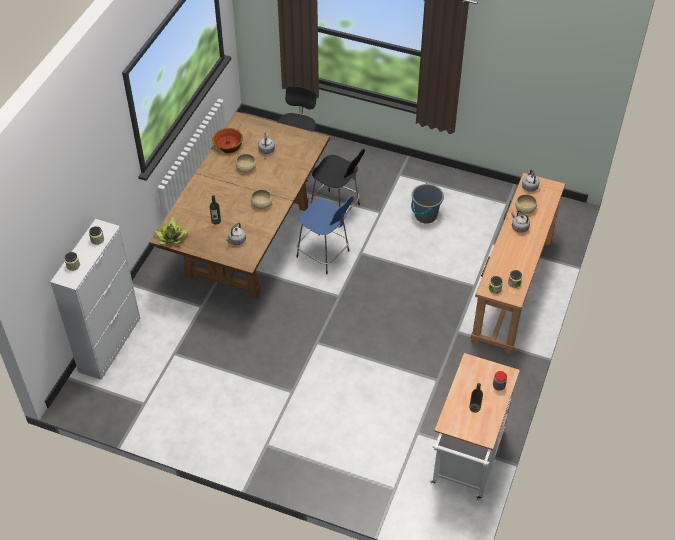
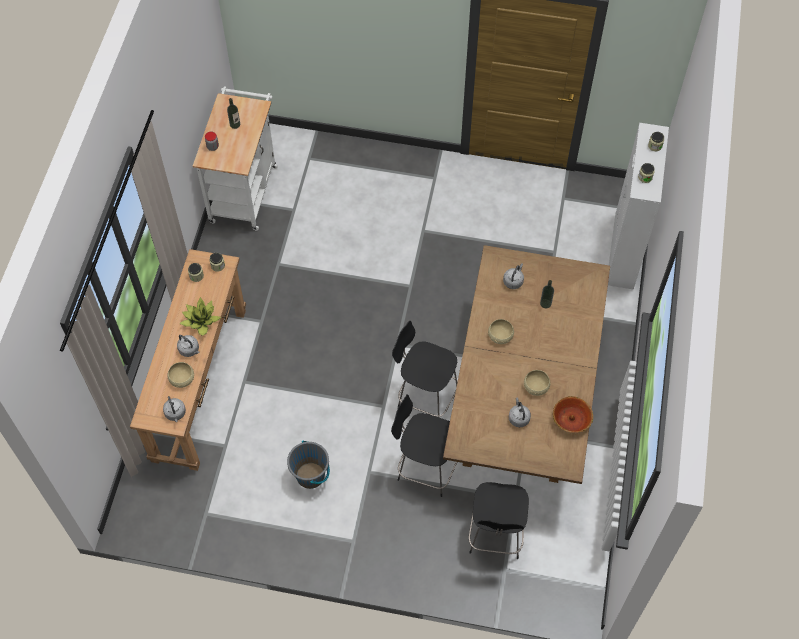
camera: 170 degrees right, 10 degrees up
(172, 237) = (586, 274): potted plant -> potted plant (201, 321)
(324, 255) = (425, 396): blue stool -> black stool

